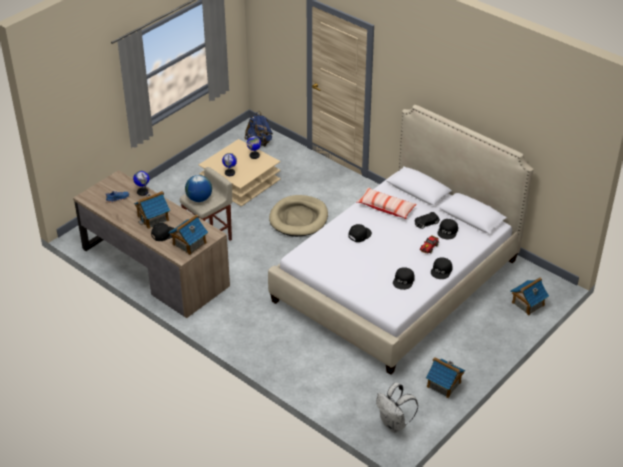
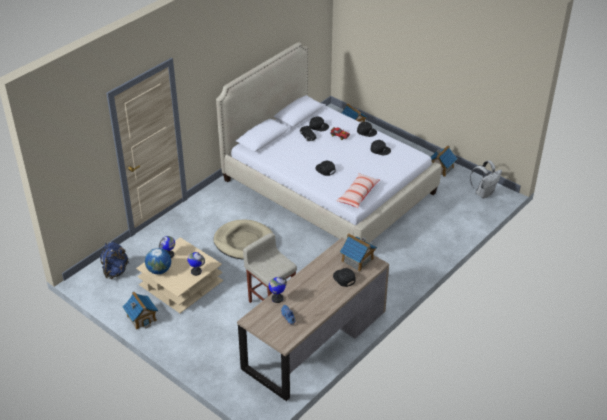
camera: 90 degrees left, 0 degrees up
(153, 218) = (320, 287): toy house -> toy house (141, 318)
(199, 199) = (273, 267): globe -> globe (159, 270)
(386, 208) = (288, 155): pillow -> pillow (358, 194)

